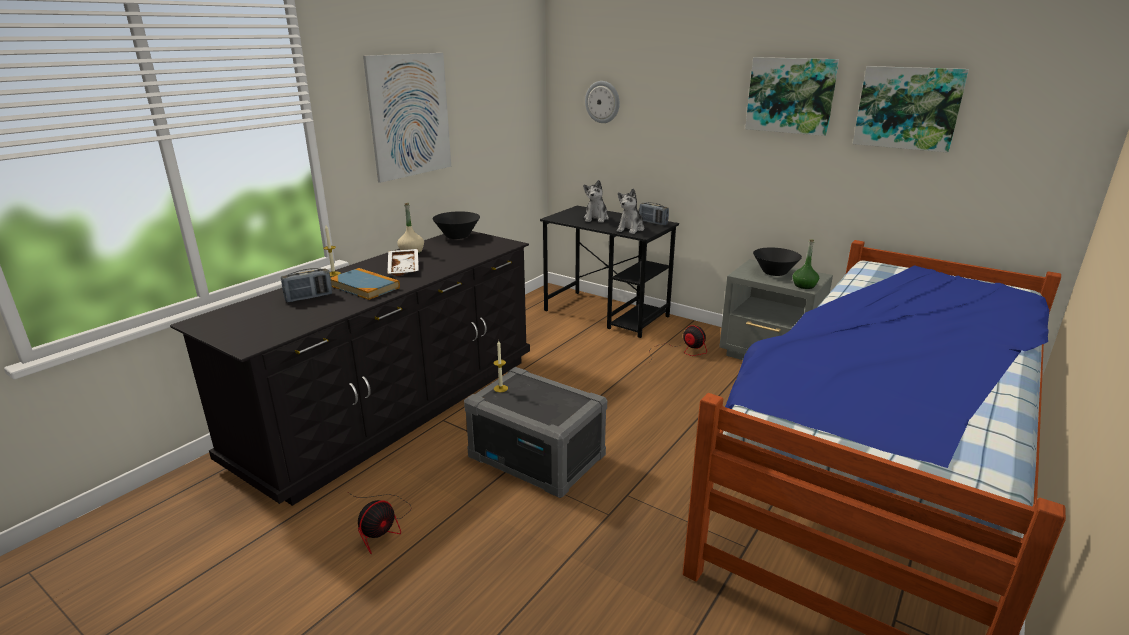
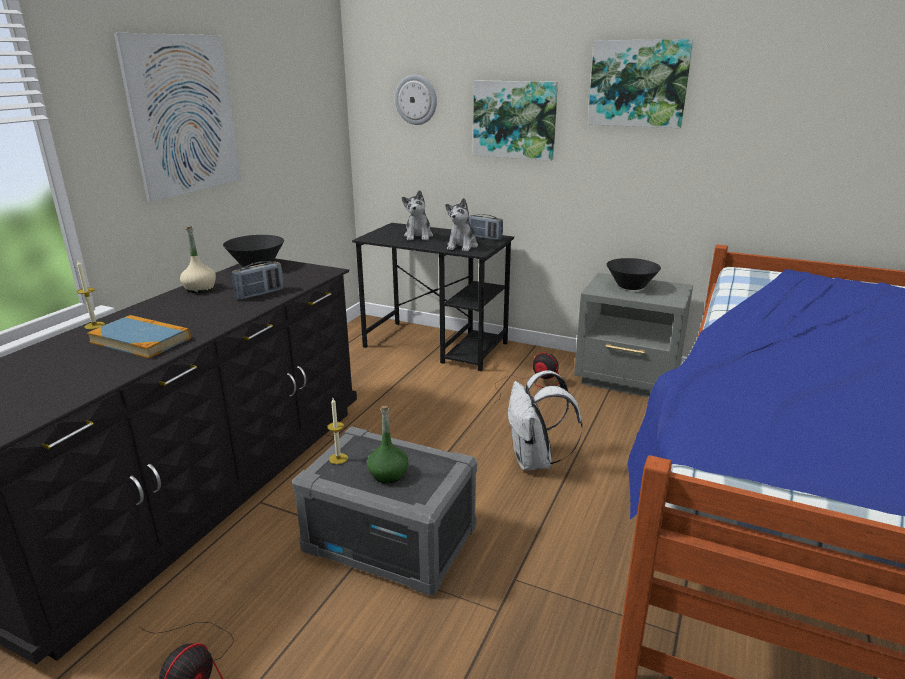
camera: 10 degrees left, 0 degrees up
(309, 297) = (60, 362): radio -> radio (260, 294)
(405, 268) = (194, 310): white tray -> none
(667, 412) = (535, 461): none -> white backpack
(804, 285) = (668, 299): green bottle -> green bottle (388, 474)
(908, 108) = (772, 93): picture -> picture (514, 120)

